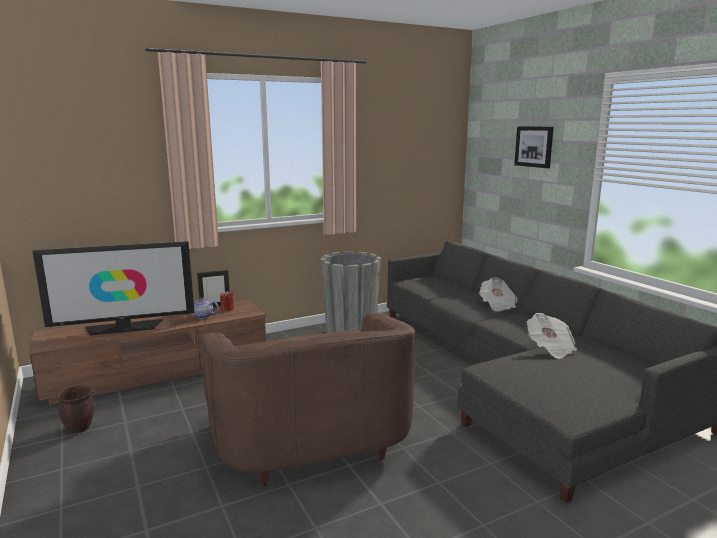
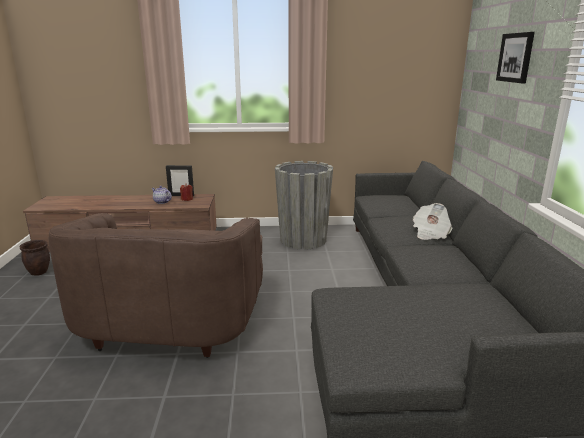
camera: 25 degrees right, 5 degrees up
(123, 328) = (100, 202): television -> none
(550, 348) = (428, 288): newspaper -> none

